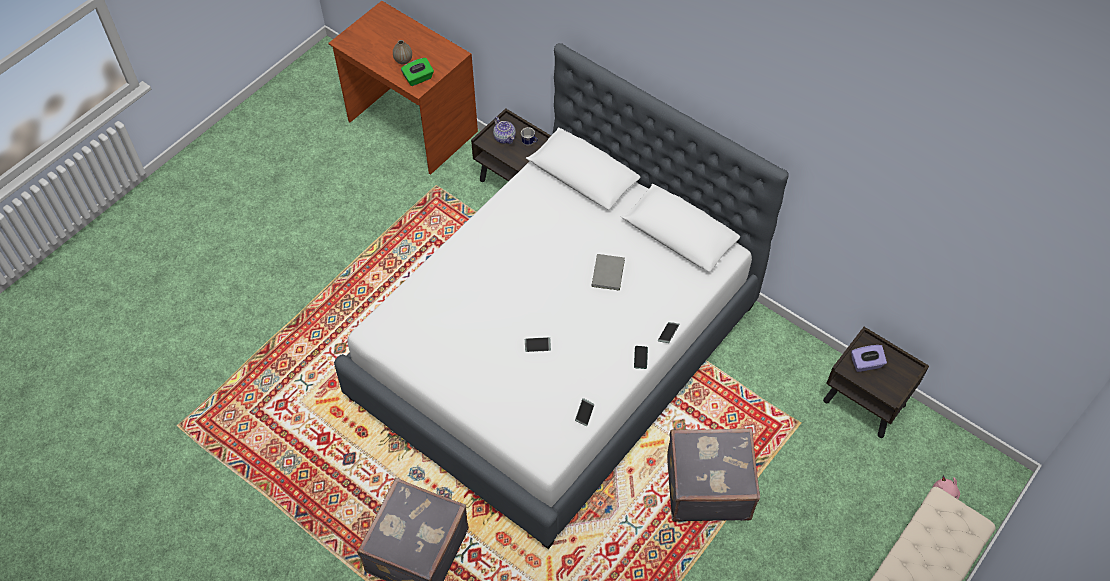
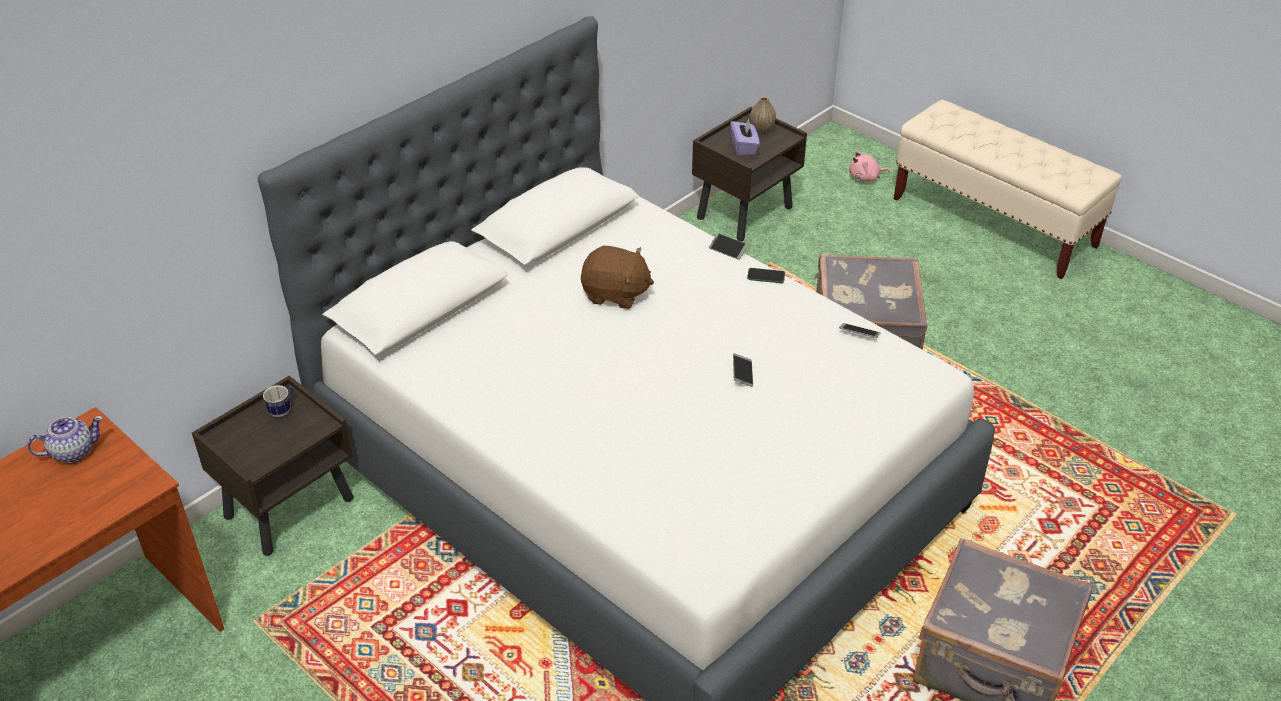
camera: 85 degrees left, 15 degrees down
(403, 60) = (62, 503): vase -> vase (762, 129)
(418, 78) = (124, 480): green tissue box -> none
(504, 137) = (257, 440): teapot -> teapot (72, 451)
(609, 272) = (615, 294): grey book -> brown plush toy

